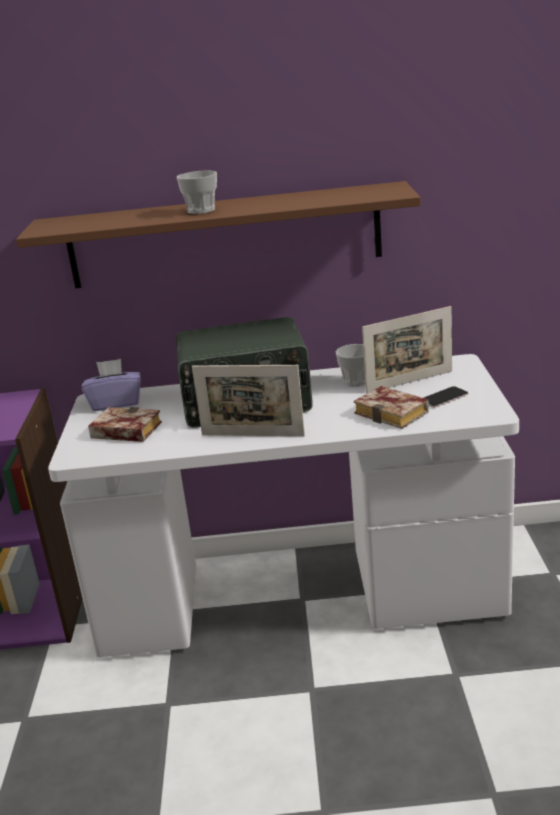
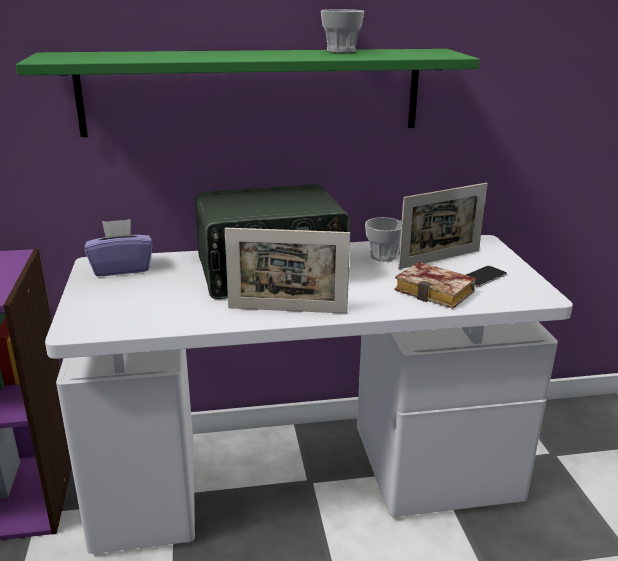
camera: 10 degrees left, 0 degrees up
(123, 432) = (134, 301): book -> none
(201, 210) = (237, 55): cup -> cup (341, 51)
(224, 236) = (252, 92): brown shelf -> green shelf

